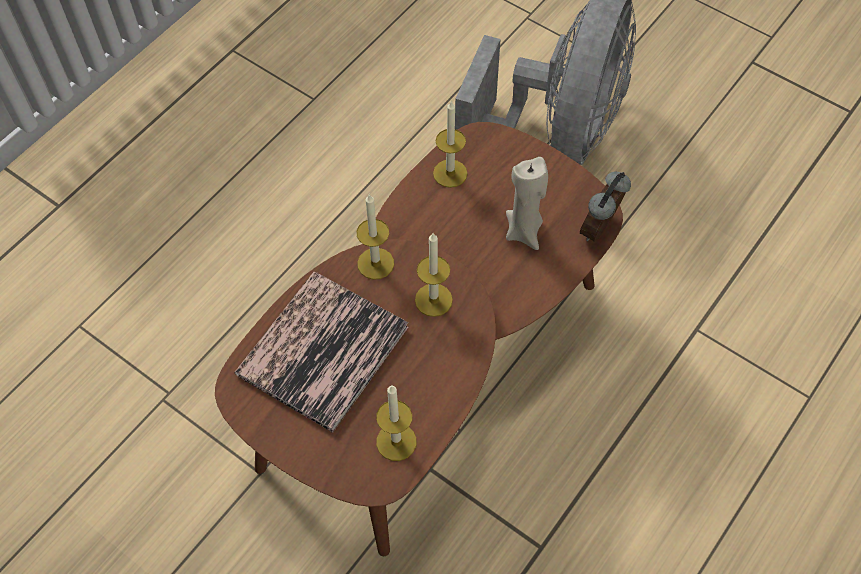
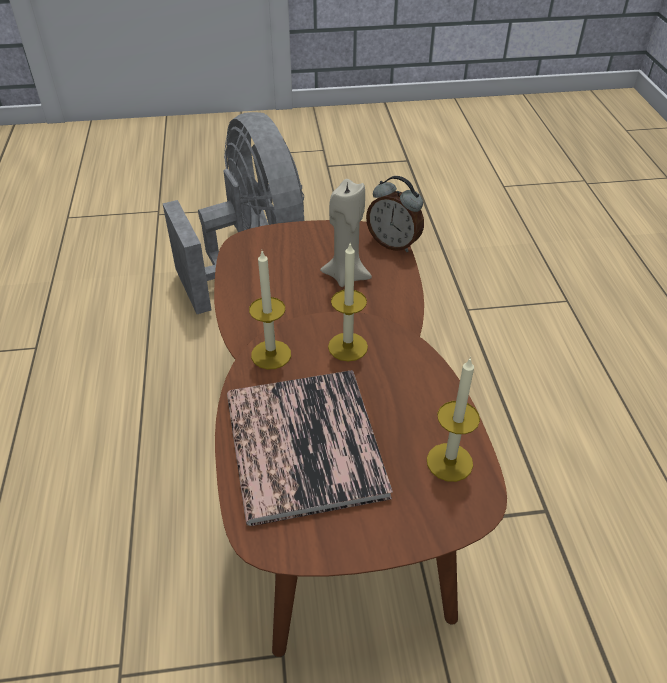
camera: 45 degrees left, 15 degrees down
(450, 173) = (248, 275): candle -> none
(601, 229) = (394, 244): alarm clock -> alarm clock turned 45 degrees counterclockwise

